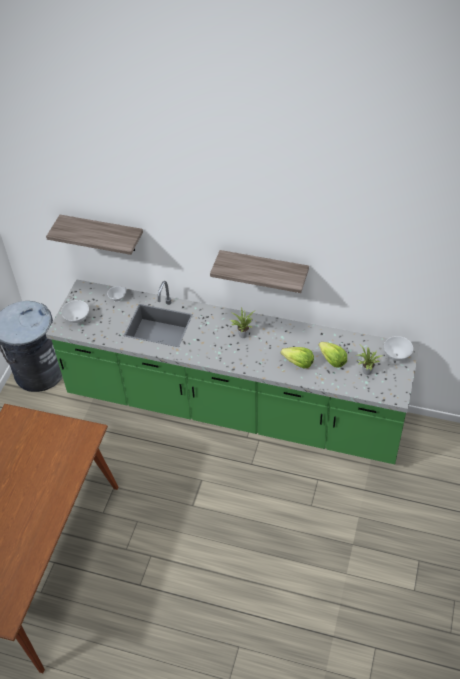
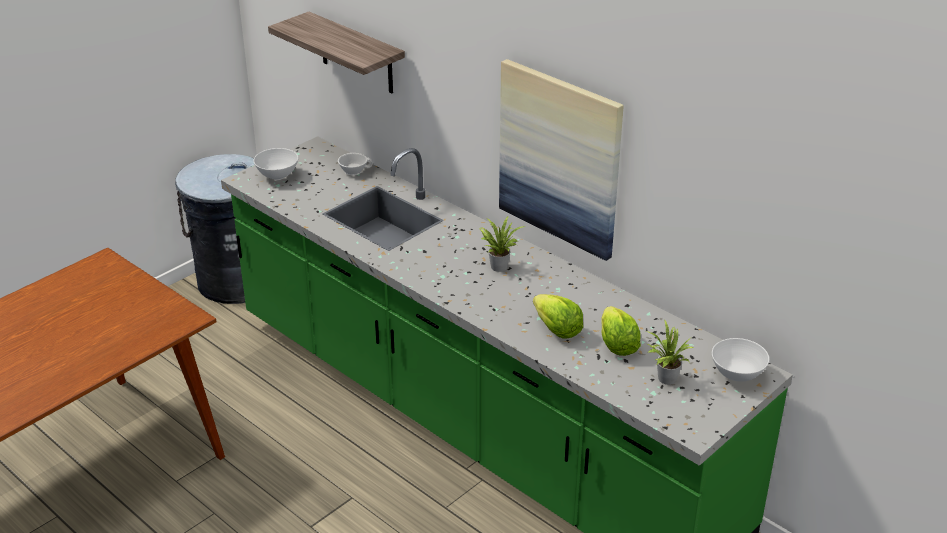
camera: 25 degrees right, 15 degrees down
(264, 269) = (560, 158): shelf -> picture

